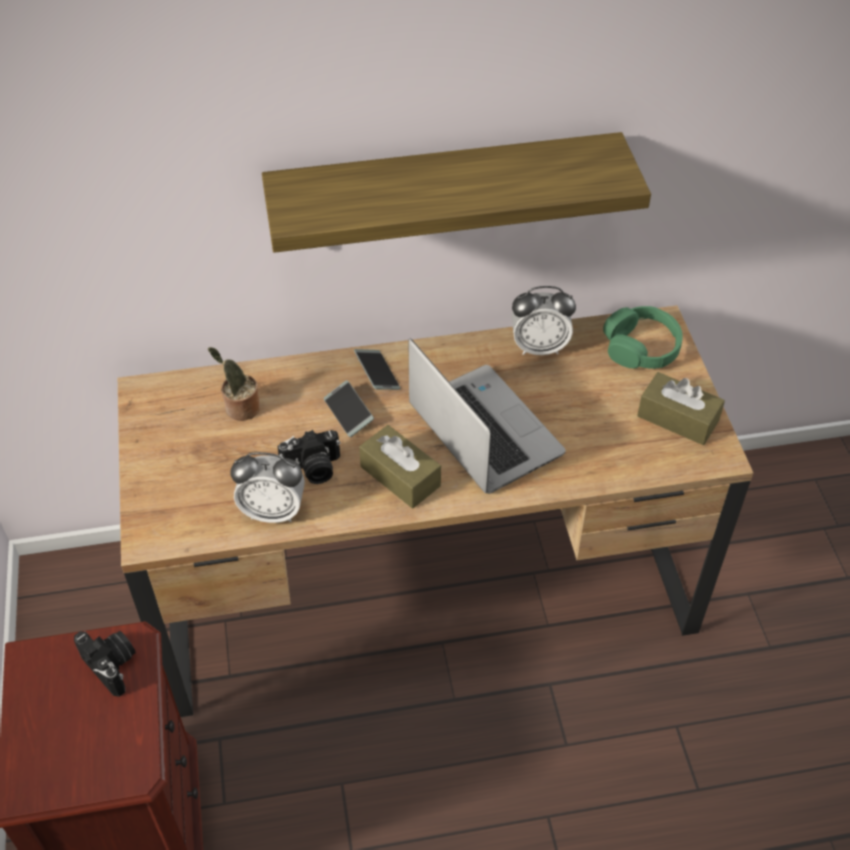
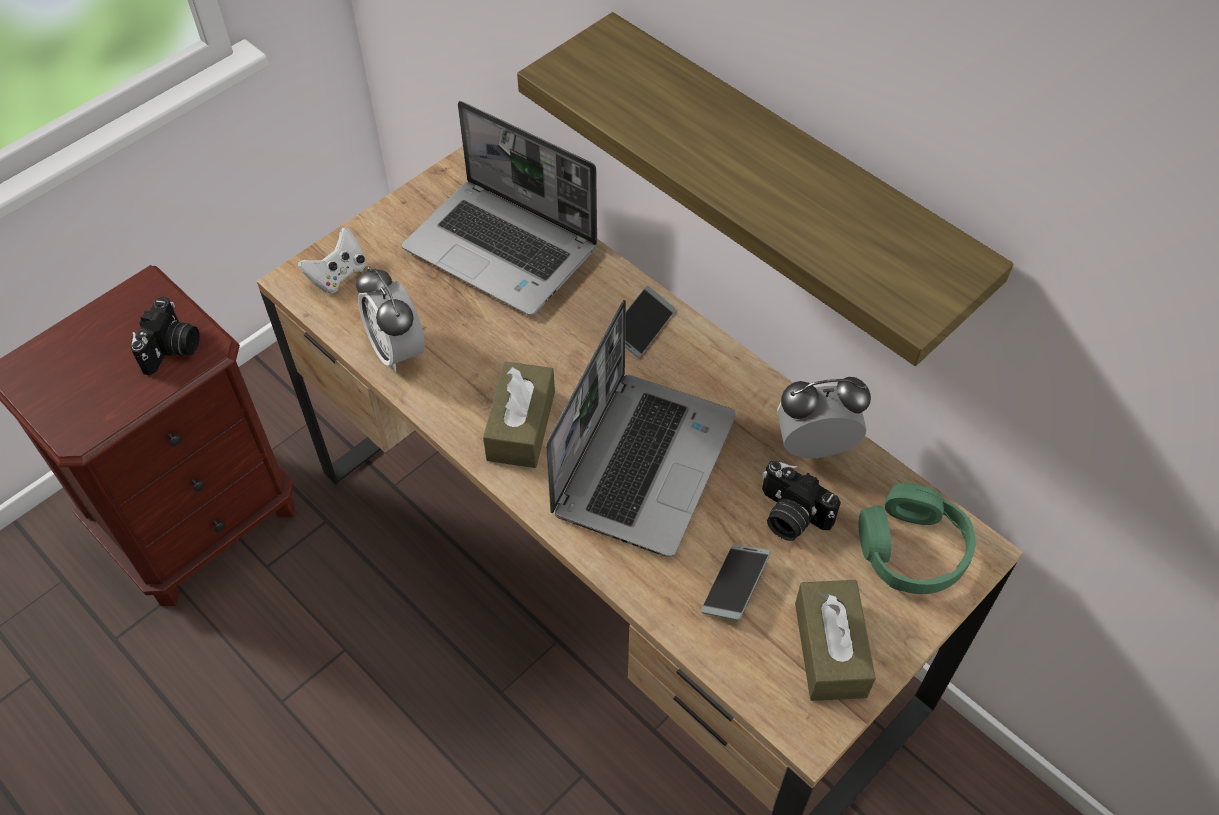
camera: 55 degrees right, 5 degrees up
(168, 512) = (338, 275): none -> white game controller
(240, 408) = (503, 249): potted plant -> laptop
(313, 469) = (473, 350): camera -> camera (790, 516)
(348, 413) = (569, 335): phone -> phone (735, 586)
(539, 347) = (815, 447): alarm clock -> alarm clock turned 120 degrees clockwise

